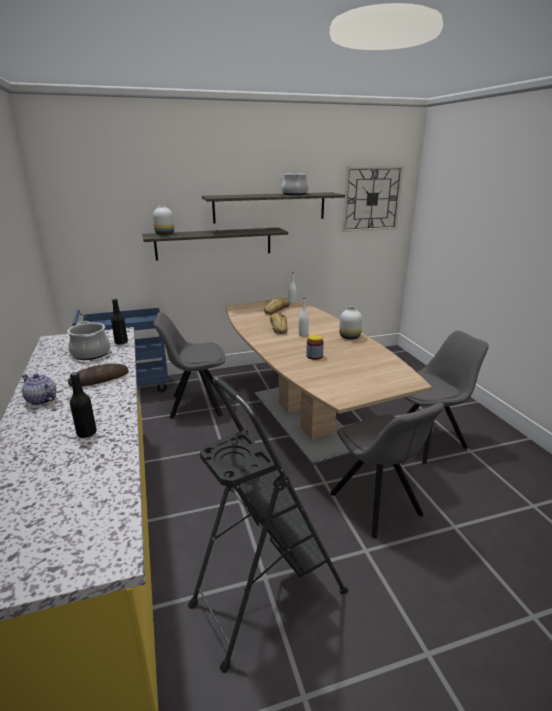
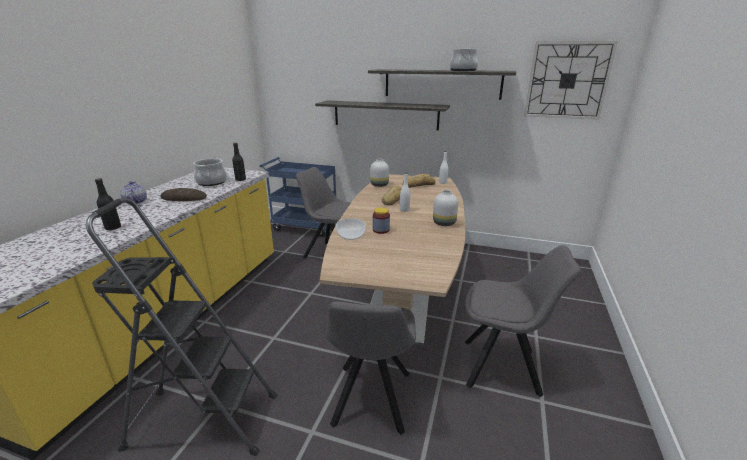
camera: 35 degrees right, 0 degrees up
(165, 234) = (339, 102): white vase -> white vase (379, 185)
(299, 368) = (350, 235): none -> bowl

